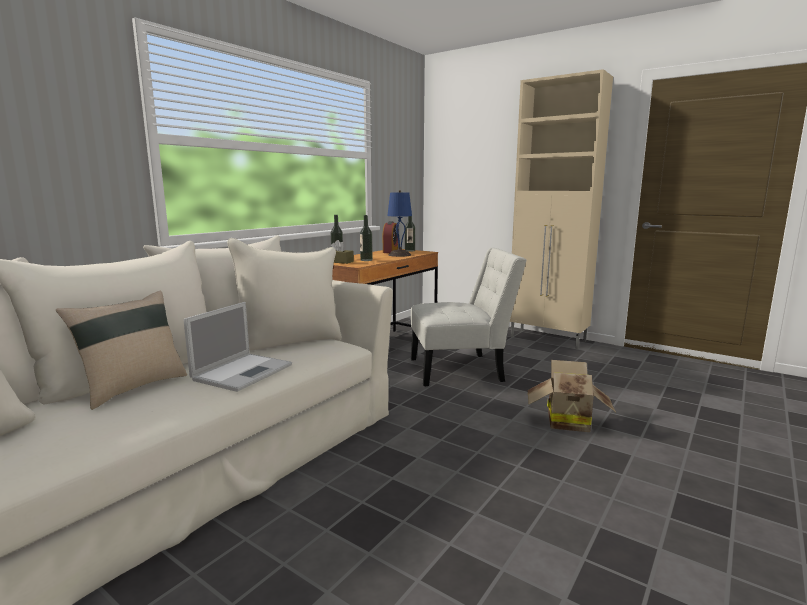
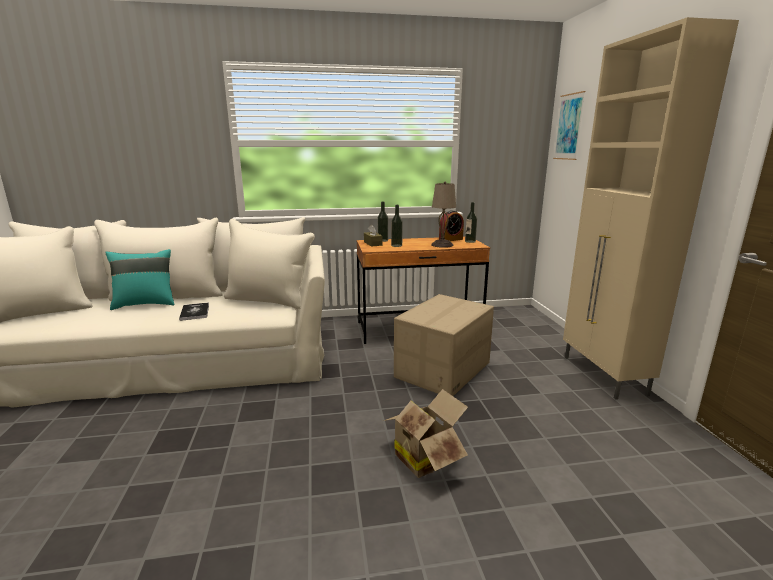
camera: 45 degrees right, 5 degrees up
(133, 387) = (146, 304): beige pillow -> turquoise pillow
(244, 372) = (195, 312): laptop -> book
(400, 255) = (442, 245): blue table lamp -> beige table lamp
(450, 145) = (568, 127): none -> picture
(461, 370) = (443, 370): white chair -> cardboard box

